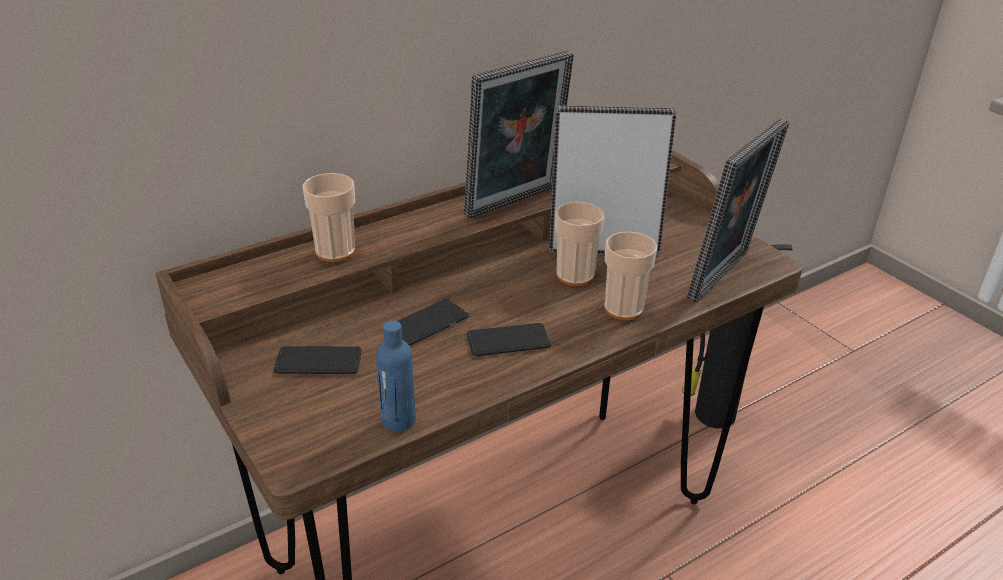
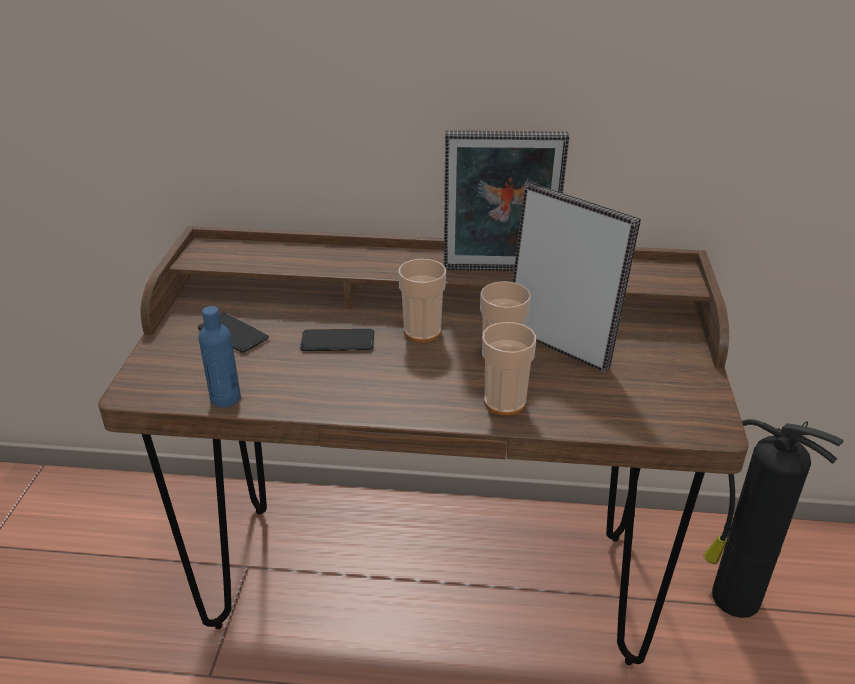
camera: 40 degrees right, 0 degrees up
(335, 251) = (314, 256): cup -> cup (422, 331)
(508, 341) = (376, 382): phone -> none
(724, 277) = (641, 420): picture frame -> none

